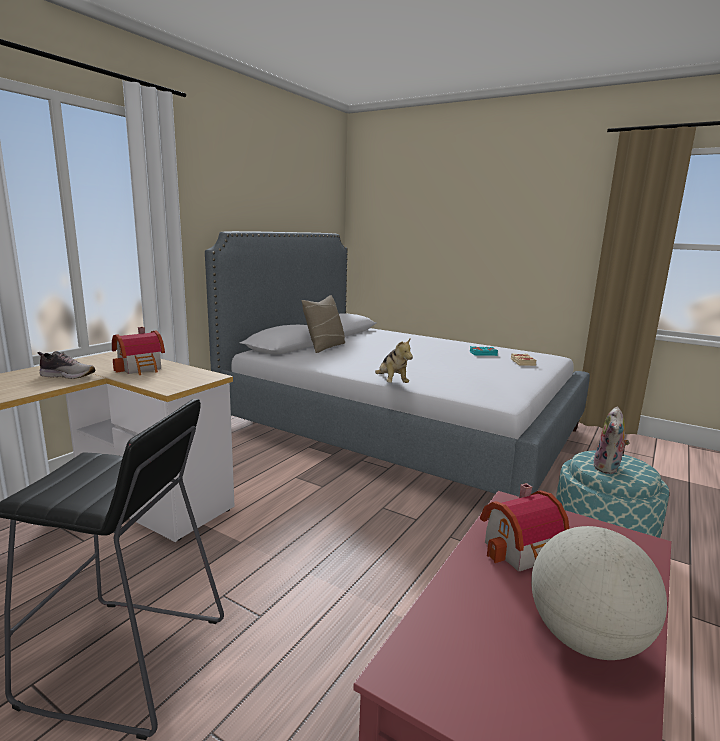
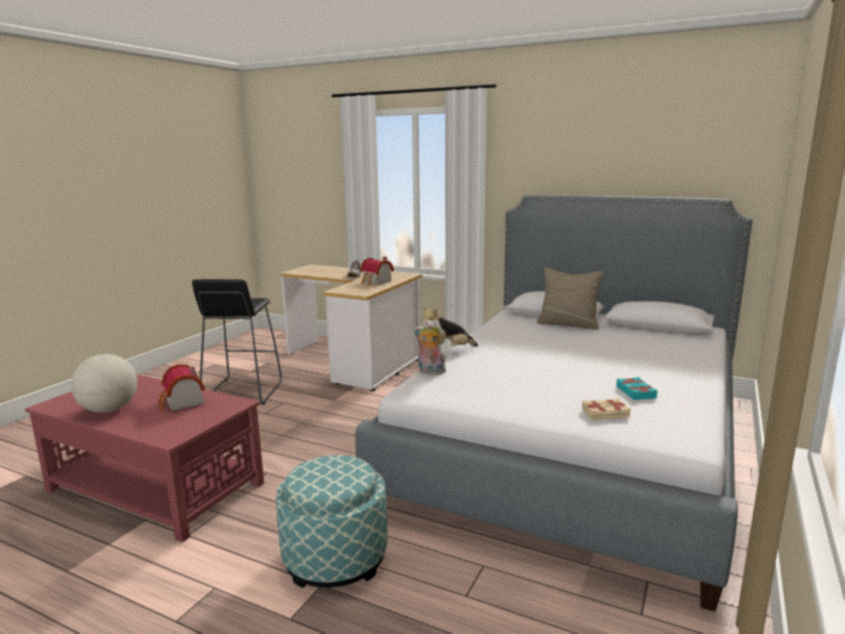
camera: 85 degrees right, 0 degrees up
(608, 468) = (320, 467): plush toy -> plush toy (430, 371)

